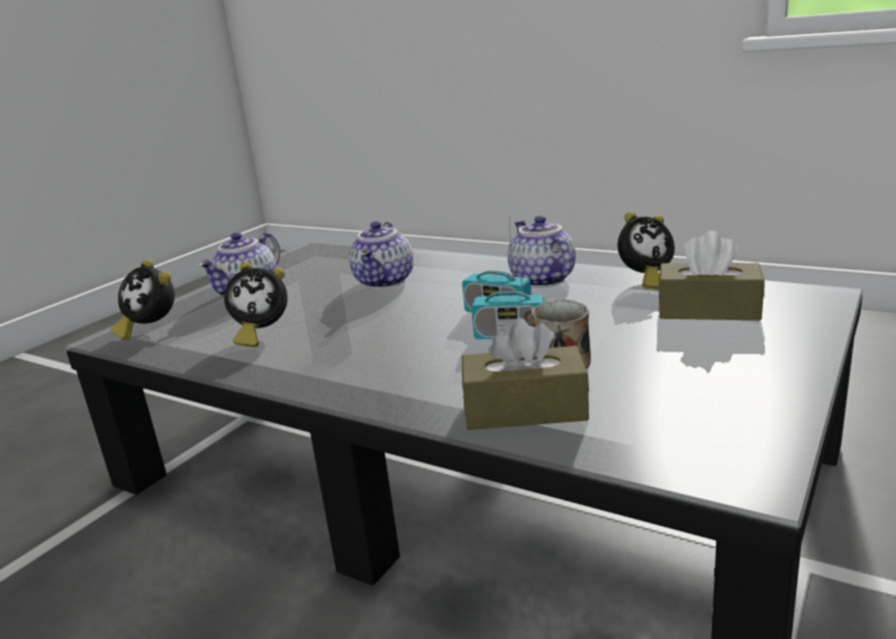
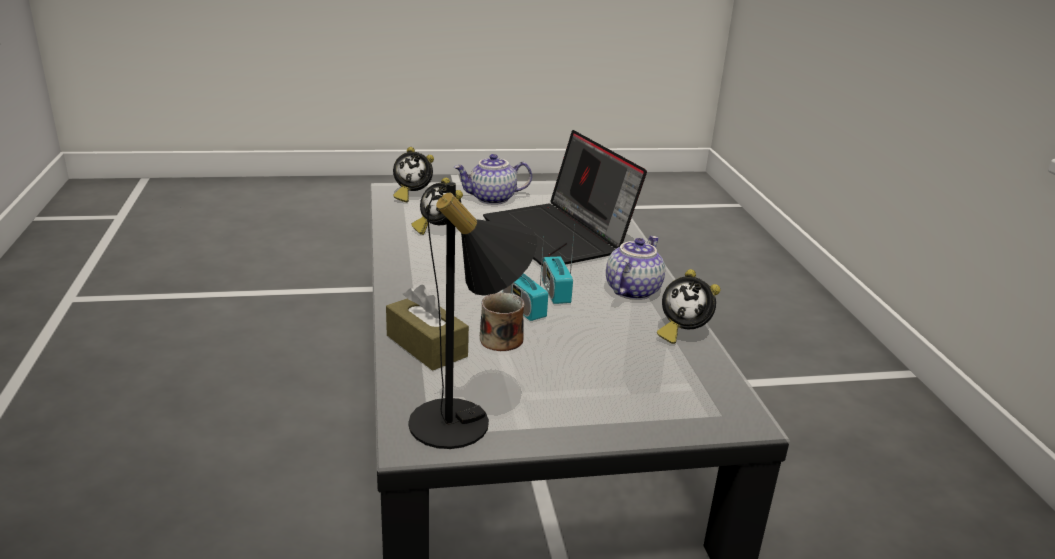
camera: 45 degrees right, 5 degrees up
(151, 330) = (411, 195): alarm clock -> alarm clock turned 75 degrees counterclockwise
(385, 282) = (560, 235): teapot -> laptop
(708, 310) = (653, 374): brown tissue box -> none
(729, 429) = (465, 423): none -> black table lamp

